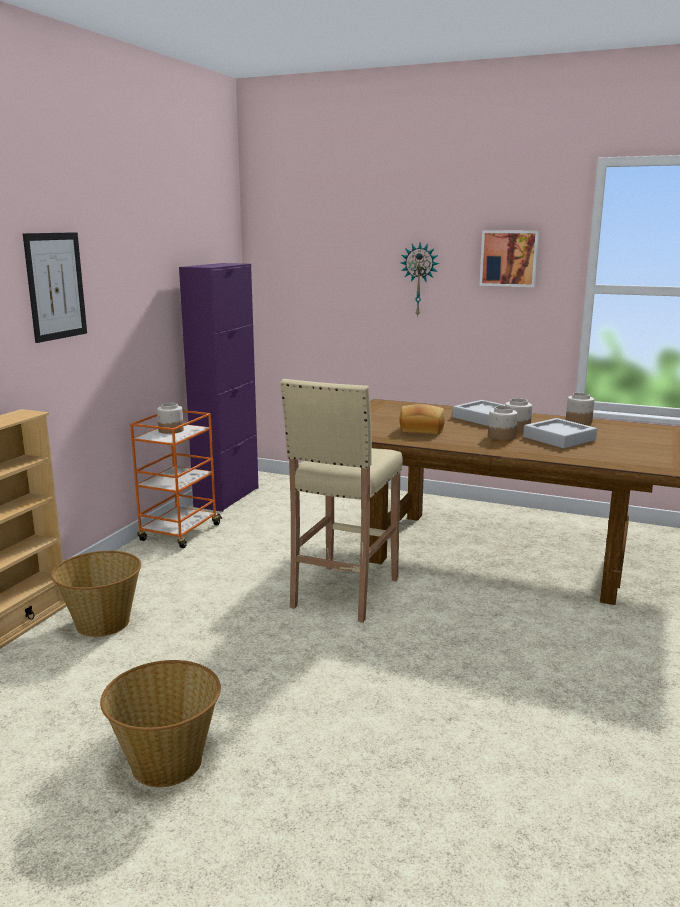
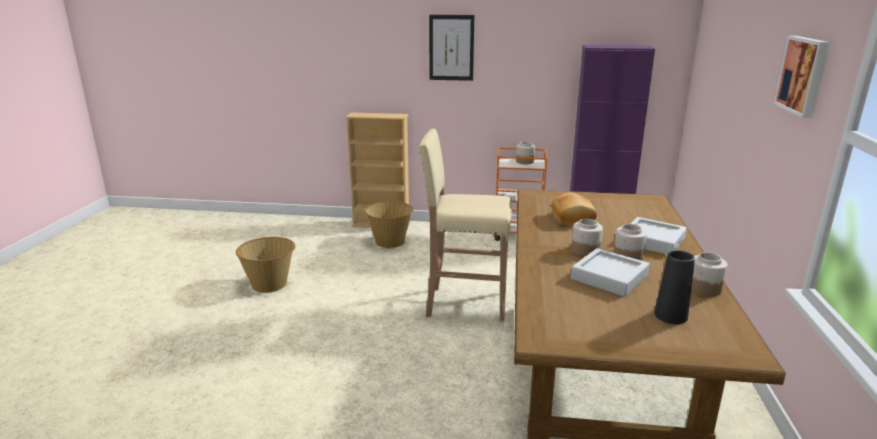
camera: 75 degrees right, 5 degrees up
(419, 279) = (754, 86): wall clock -> none
(625, 435) = (670, 315): none -> black vase

